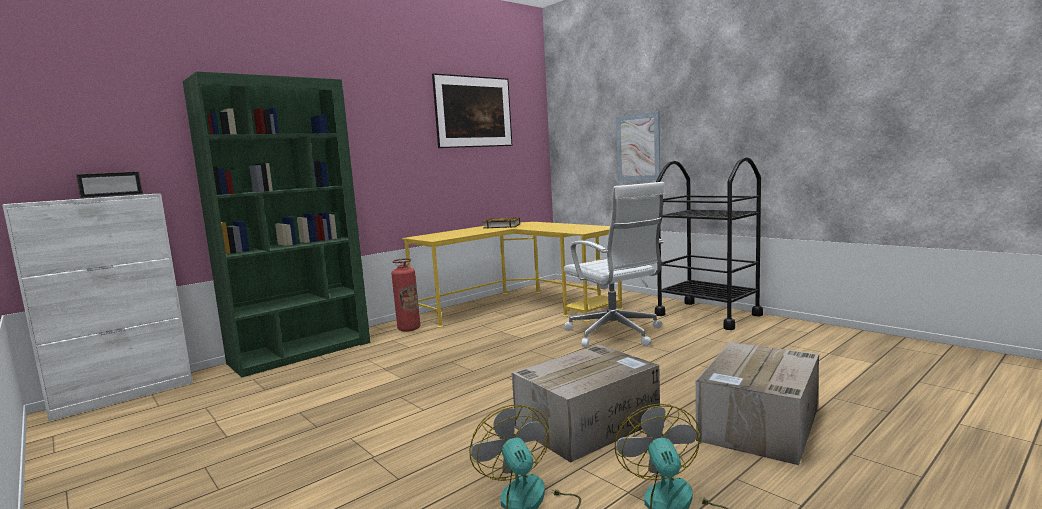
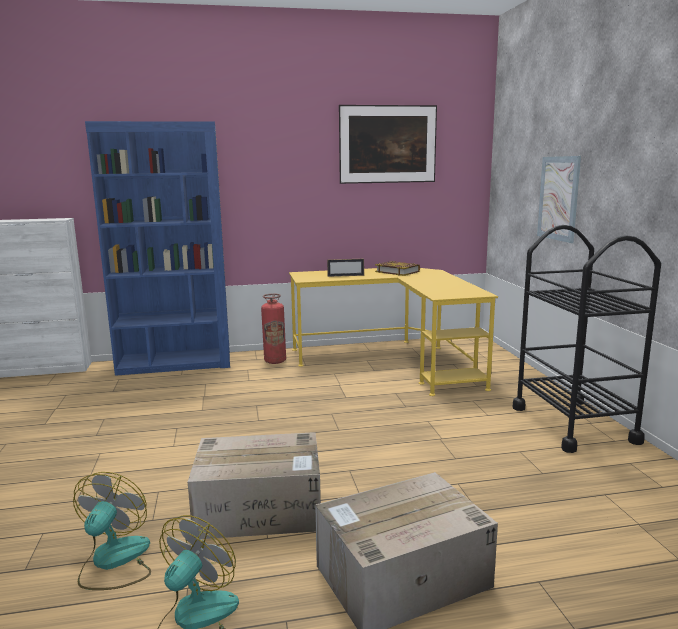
camera: 30 degrees right, 5 degrees up
(112, 196) = (39, 219): picture frame -> picture frame (345, 276)
(301, 352) = (175, 363): green bookcase -> blue bookcase
(615, 334) = (434, 419): white office chair -> none

